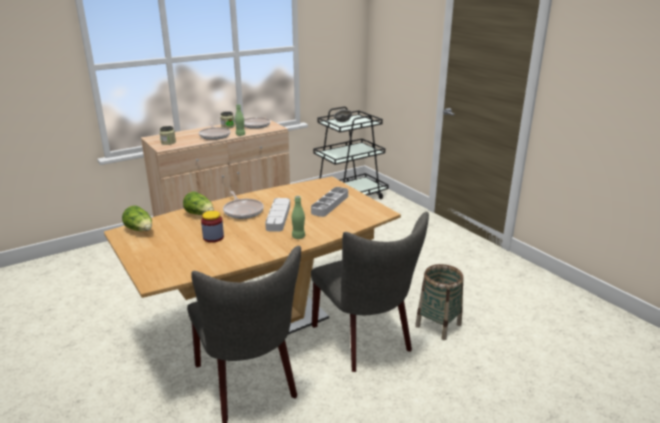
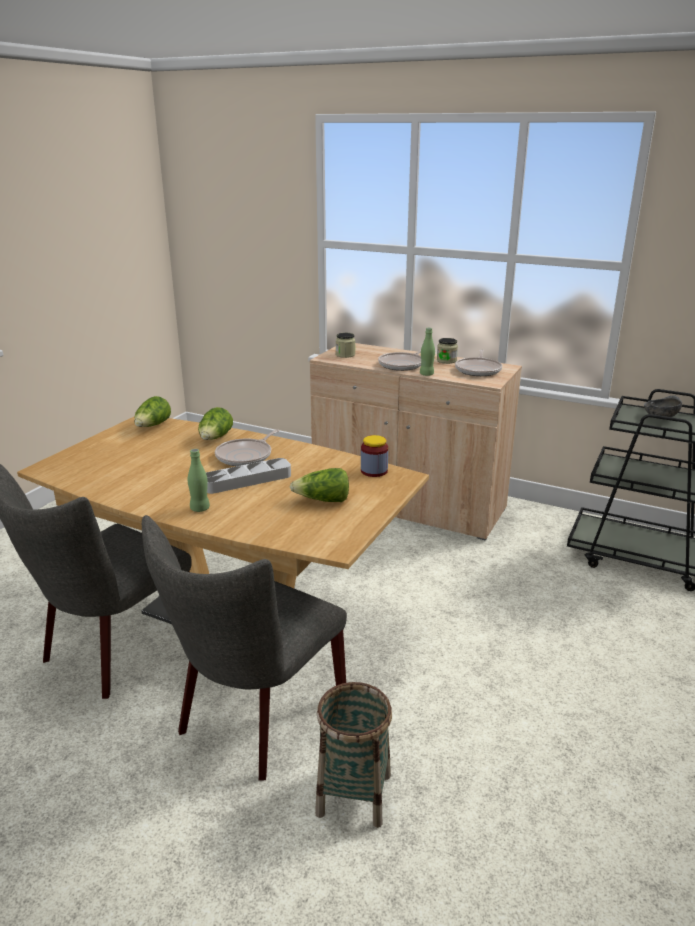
camera: 60 degrees right, 0 degrees up
(213, 237) = (161, 463): jar -> jar (374, 471)
(330, 204) = (323, 500): grey tray -> lettuce

